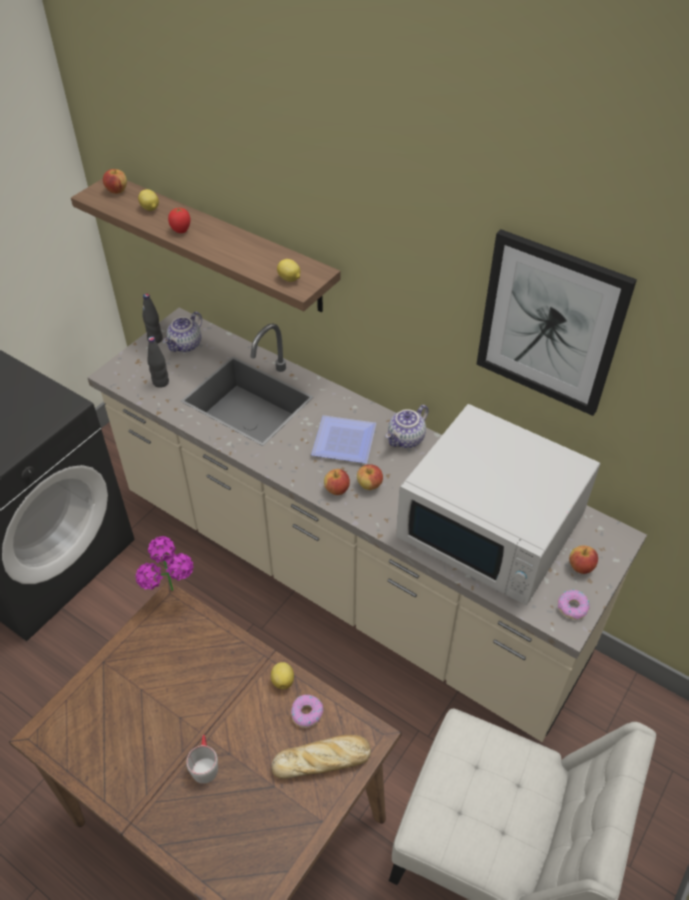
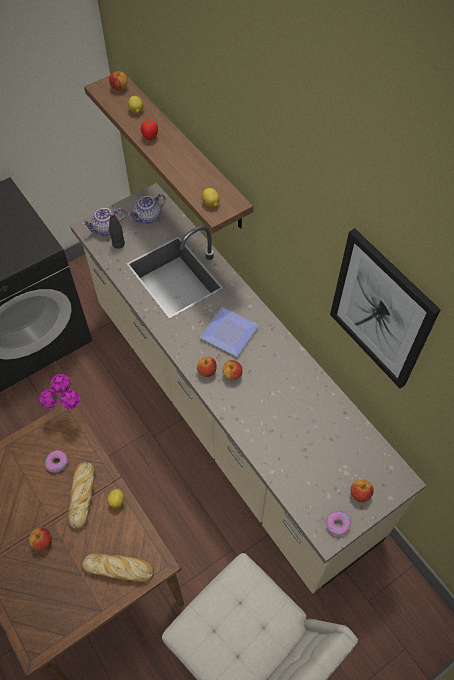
camera: 20 degrees right, 10 degrees up
(155, 339) = (128, 206): black bottle -> none
(204, 764) = (43, 542): grey mug -> apple
(233, 688) = (82, 495): none -> bread
(306, 713) = (123, 530): donut -> donut (57, 462)
(406, 440) = (276, 345): teapot -> teapot (106, 229)
(491, 528) = (307, 439): white microwave -> none

